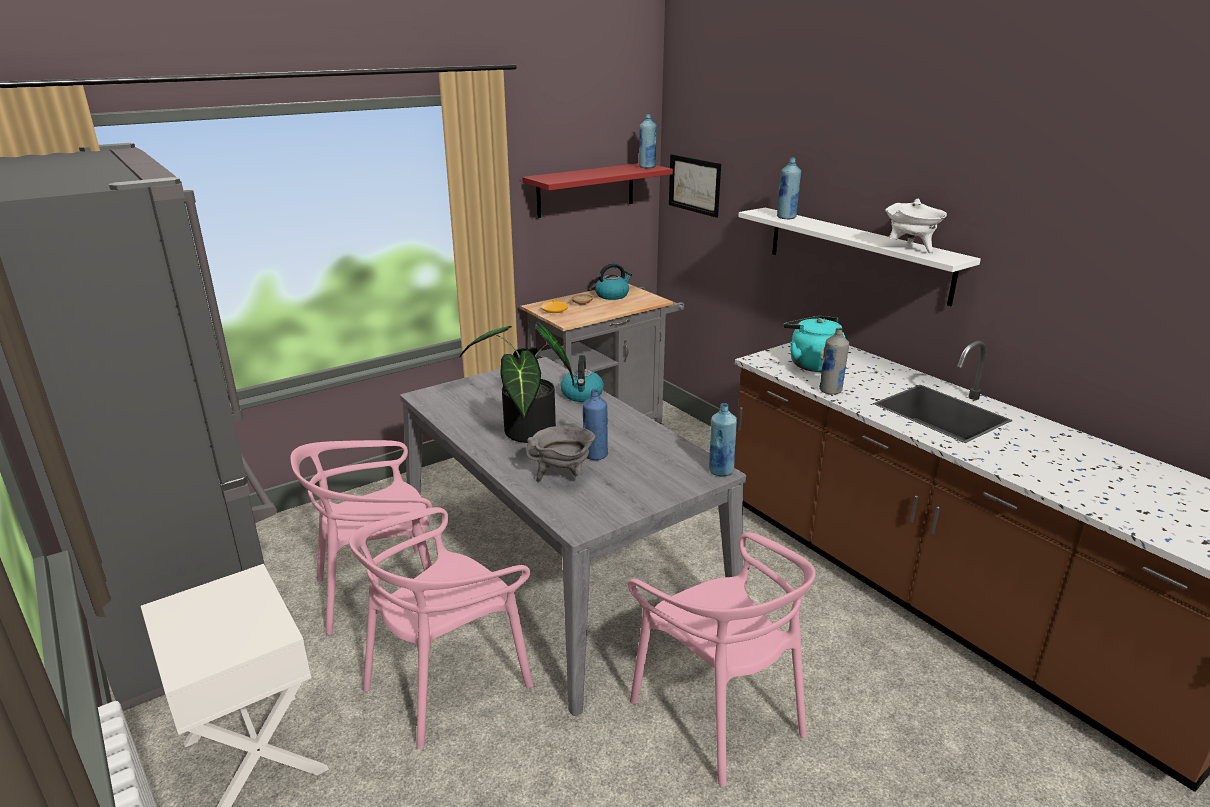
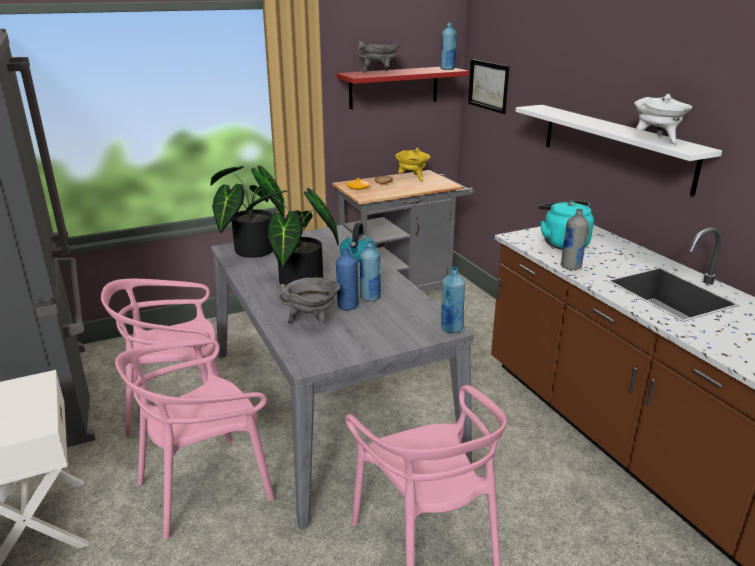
camera: 10 degrees right, 0 degrees up
(451, 398) = (249, 251): none -> potted plant
(573, 175) = (379, 72): none -> grey cooking pot
(612, 295) = (412, 178): kettle -> yellow cooking pot
(786, 217) = (555, 112): blue bottle -> blue bottle (370, 297)

